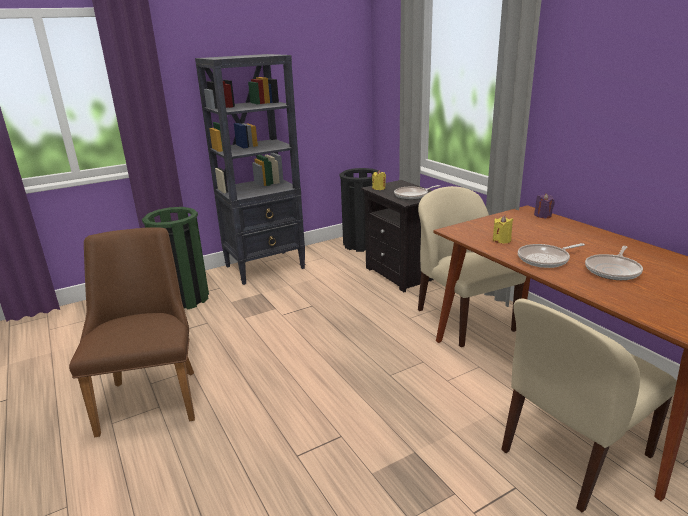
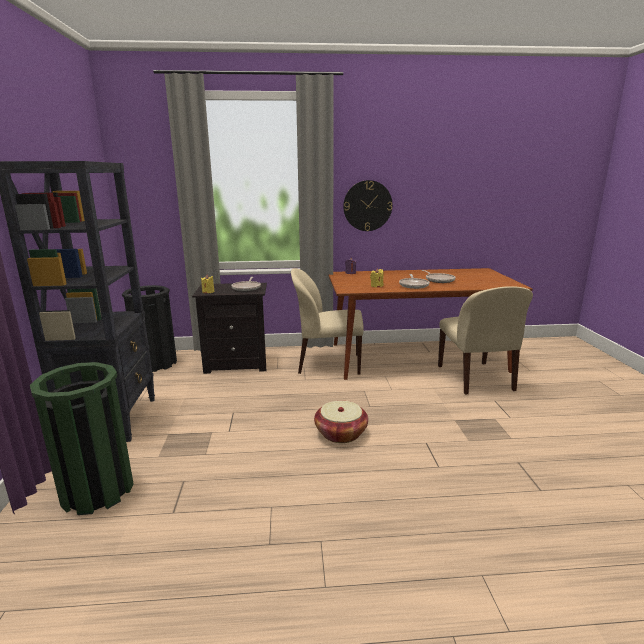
camera: 65 degrees left, 5 degrees down
(152, 394) = (293, 544): brown chair -> none
(318, 372) = (341, 433): none -> basket
(590, 119) = (367, 206): none -> wall clock

